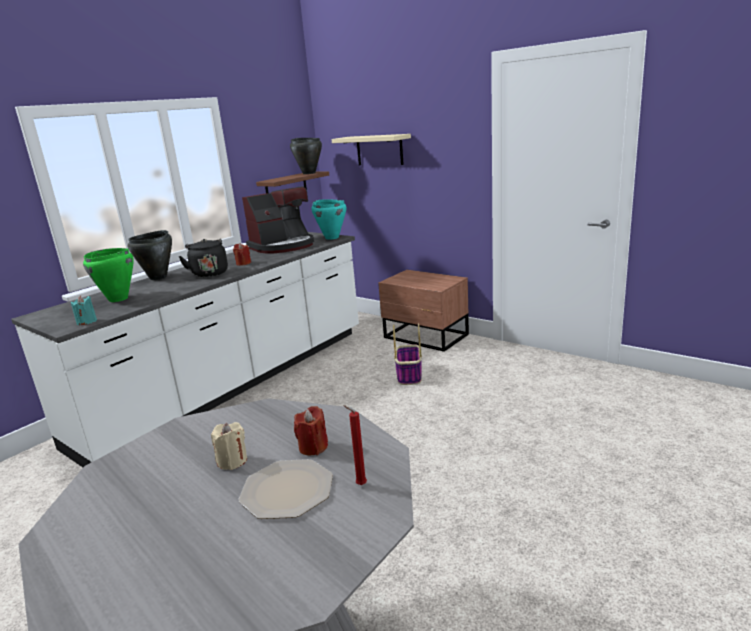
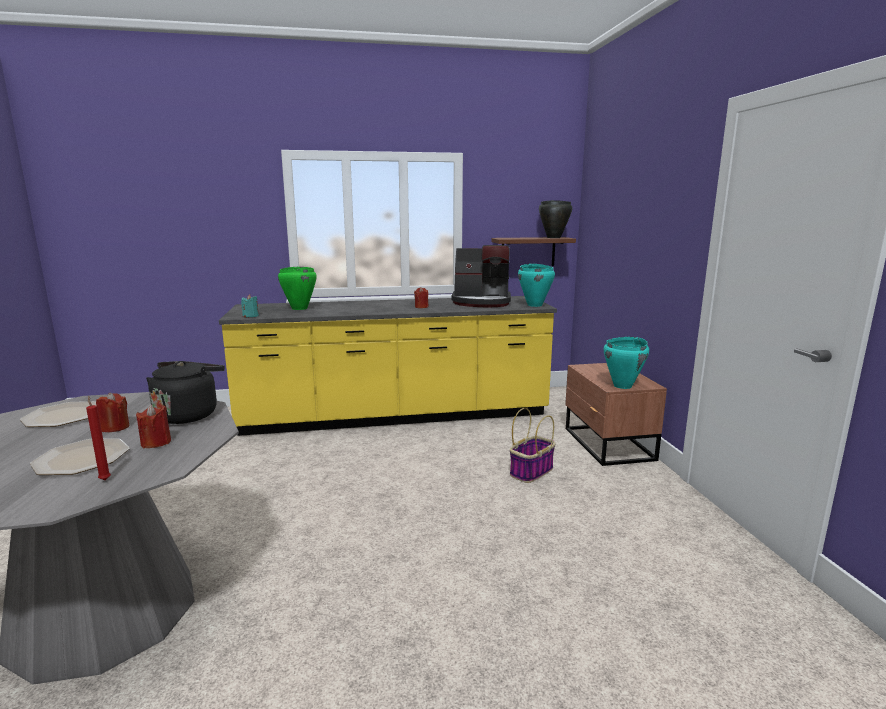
camera: 40 degrees right, 5 degrees down
(135, 486) = (63, 416): none -> plate
(158, 277) = (353, 302): black cooking pot -> none
(209, 273) = (384, 307): black kettle -> black kettle (189, 414)
(232, 461) = (115, 427): beige candle -> red candle
(234, 383) = (395, 416): white counter -> yellow counter
(379, 150) = (620, 220): beige shelf -> none
(442, 284) = (623, 386): none -> turquoise cooking pot

